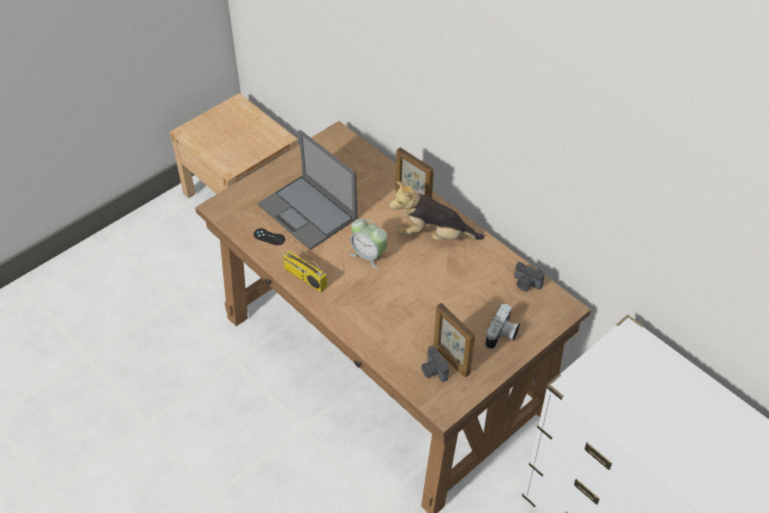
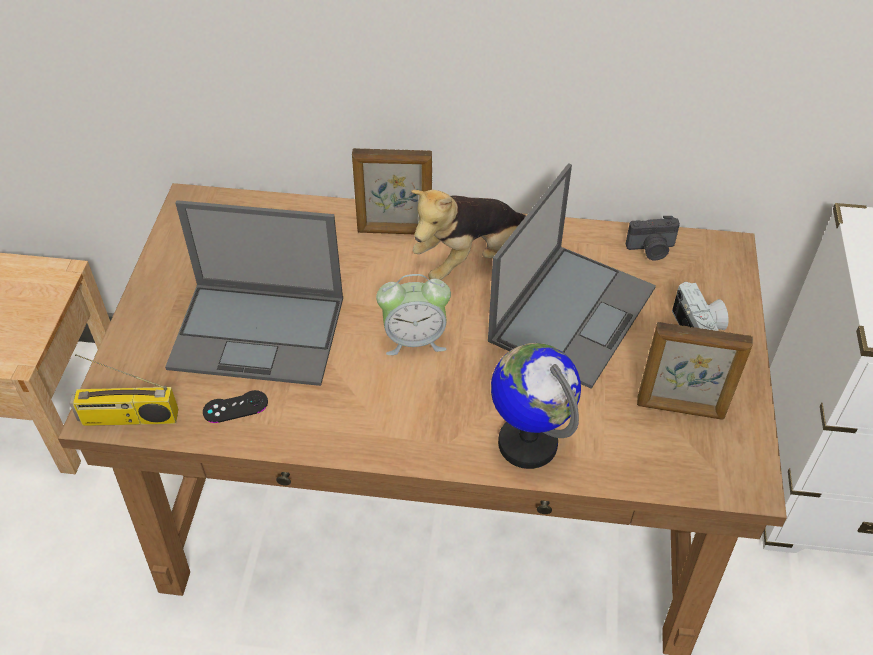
camera: 40 degrees left, 0 degrees up
(304, 277) = (354, 432): radio -> radio (128, 418)
(368, 328) = (528, 443): none -> globe
(433, 371) = (677, 441): camera -> none
(452, 288) = (572, 312): none -> laptop

